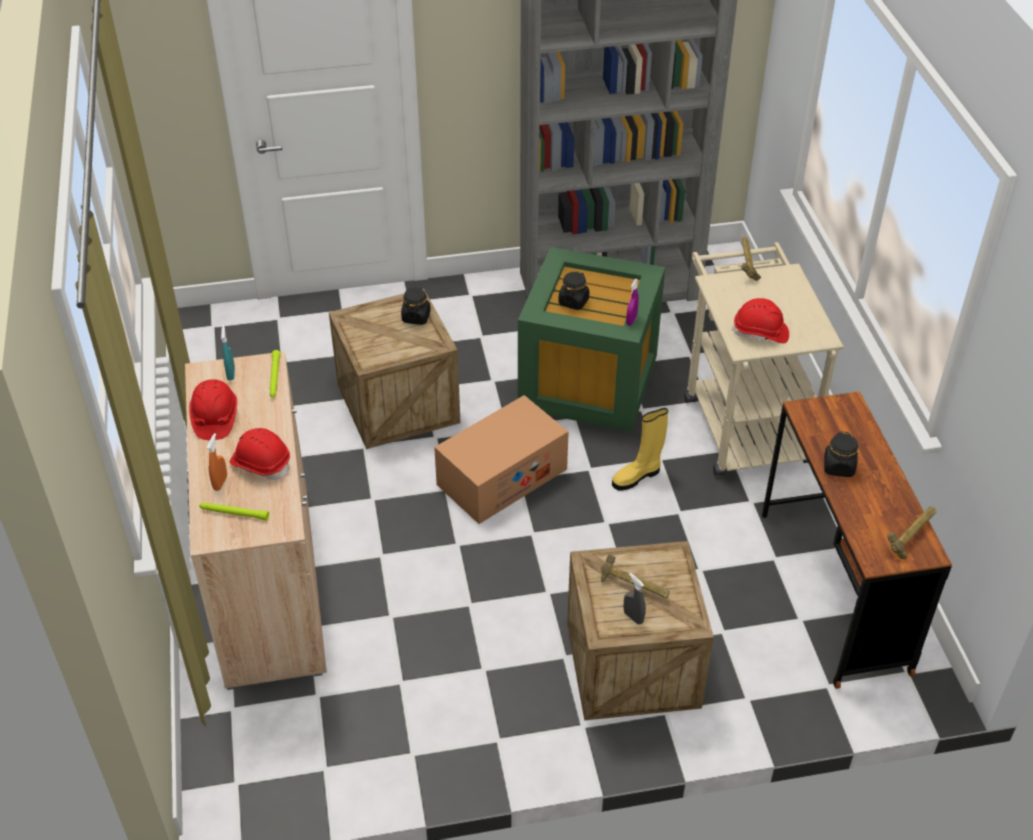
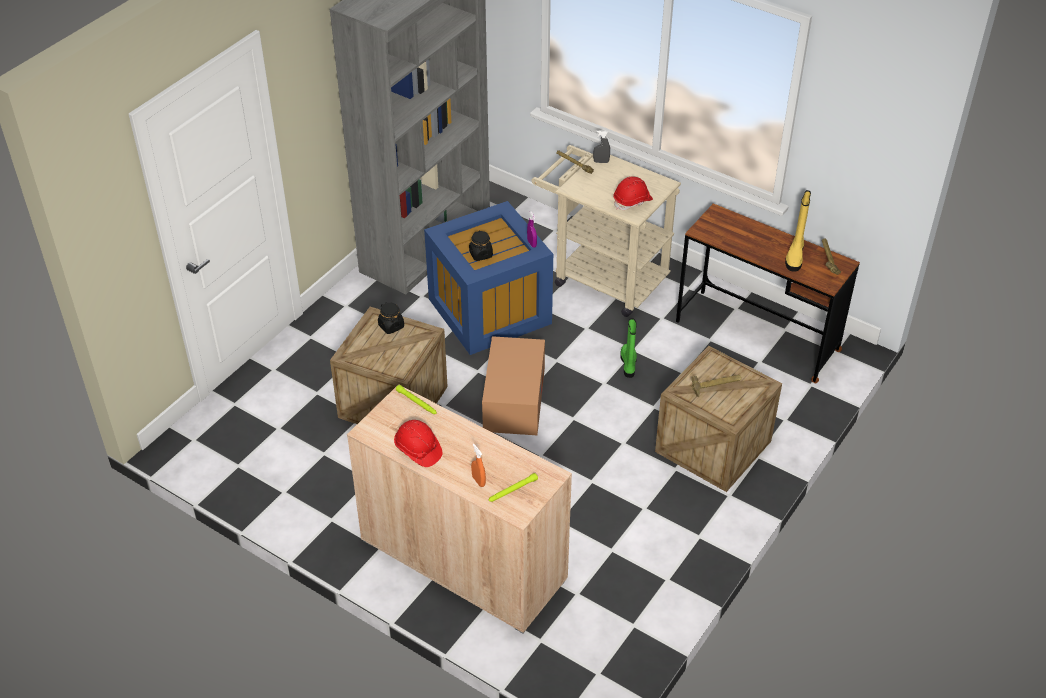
camera: 45 degrees left, 0 degrees up
(231, 373) = (386, 419): turquoise spray bottle -> none
(261, 464) = (485, 453): red hard hat -> none
(587, 380) = (487, 311): green storage box -> blue storage box
(633, 617) = (735, 402): grey spray bottle -> grey spray bottle (601, 162)
(637, 476) = (587, 346): yellow boot -> yellow boot (795, 256)
(655, 522) = (628, 364): none -> green boot
(839, 467) = (754, 249): black jar -> none

